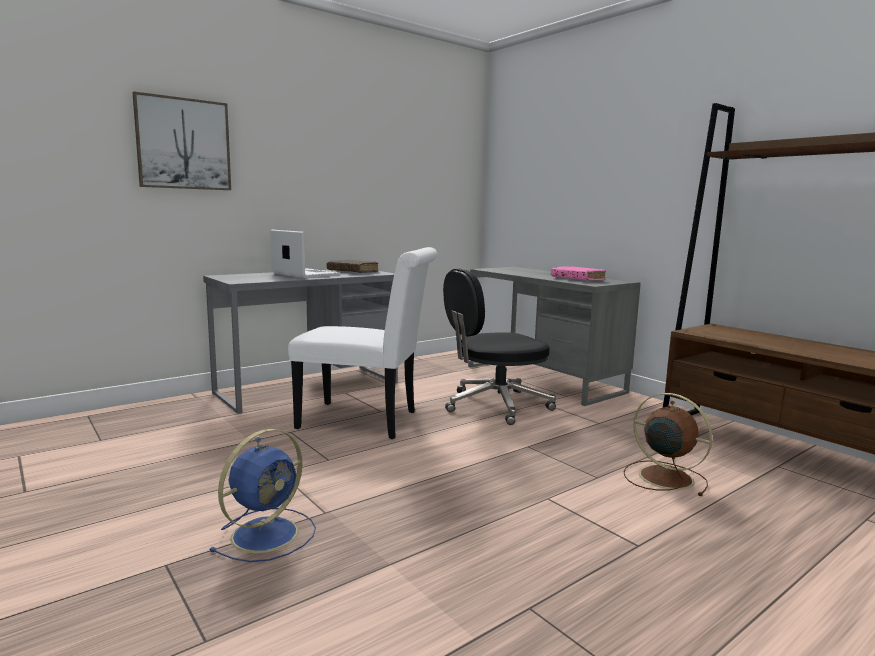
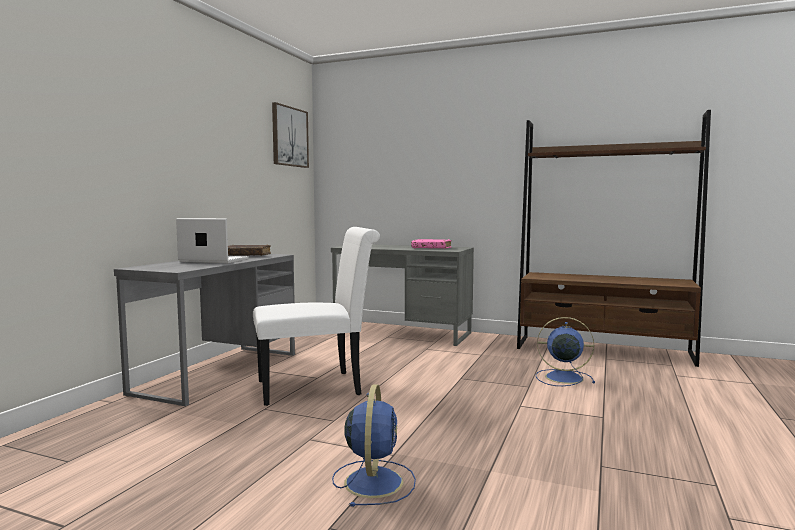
camera: 30 degrees left, 5 degrees down
(183, 144) = (90, 130): picture -> picture (289, 136)
(495, 405) = (397, 357): black office chair -> none
(663, 477) = (562, 378): brown fan -> blue fan

